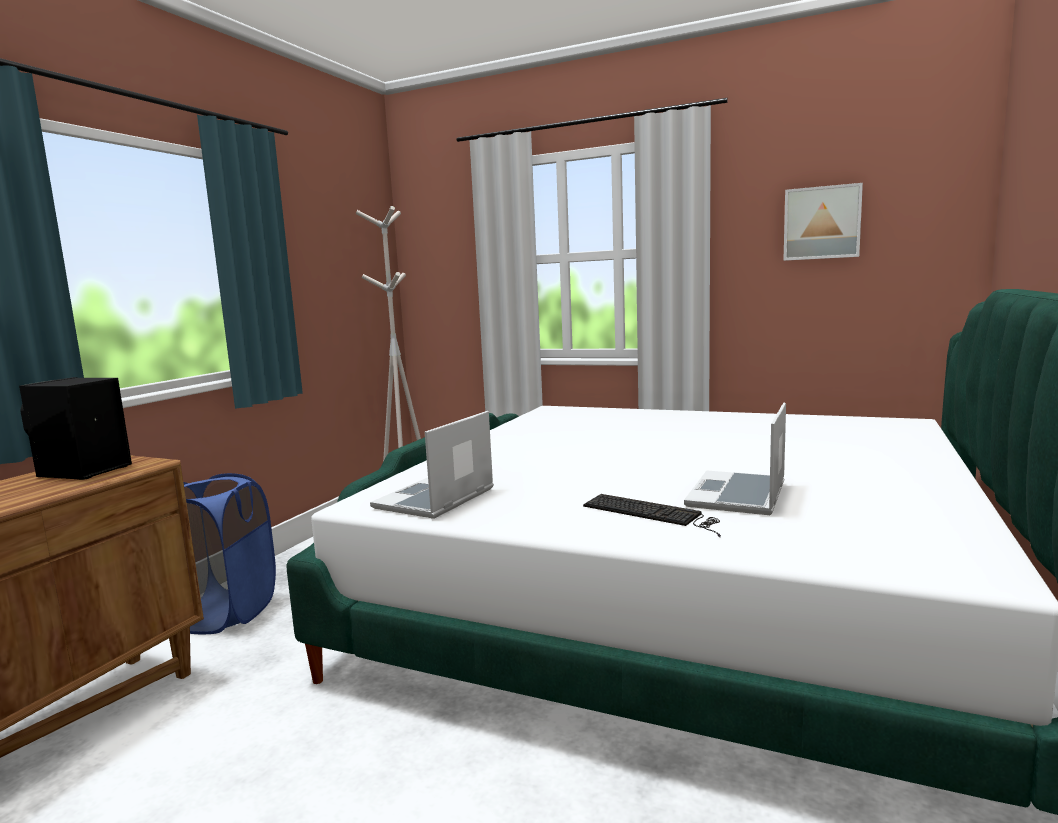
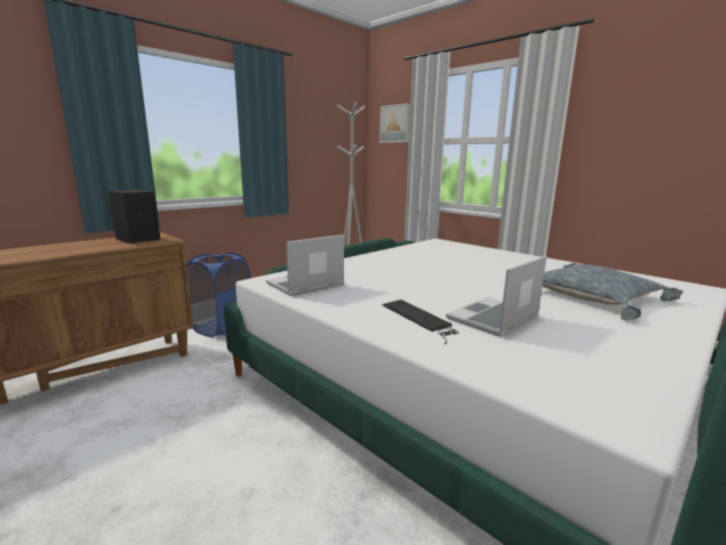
camera: 20 degrees right, 5 degrees up
(812, 448) = (592, 294): none -> pillow
(822, 223) = (660, 120): picture -> picture (396, 124)

